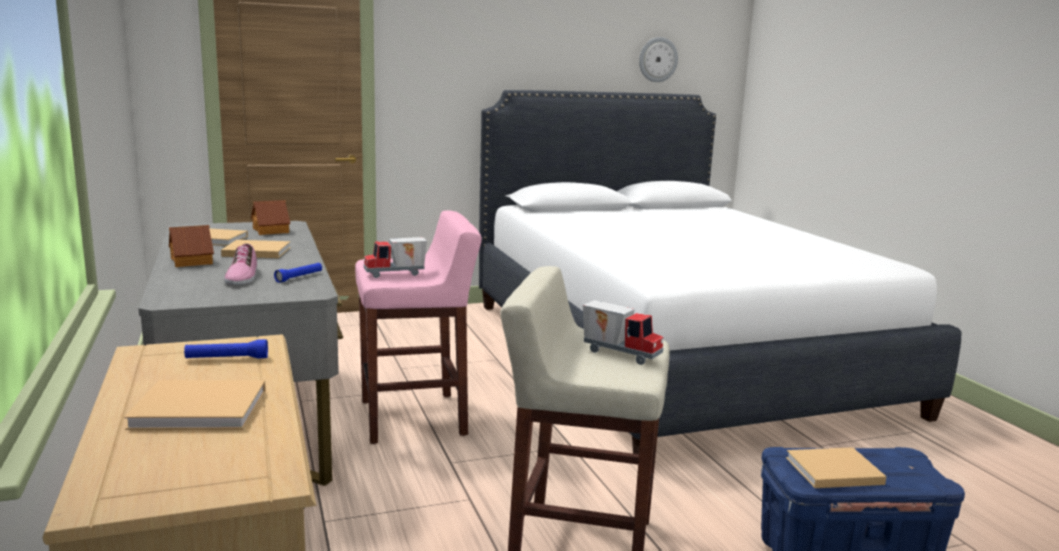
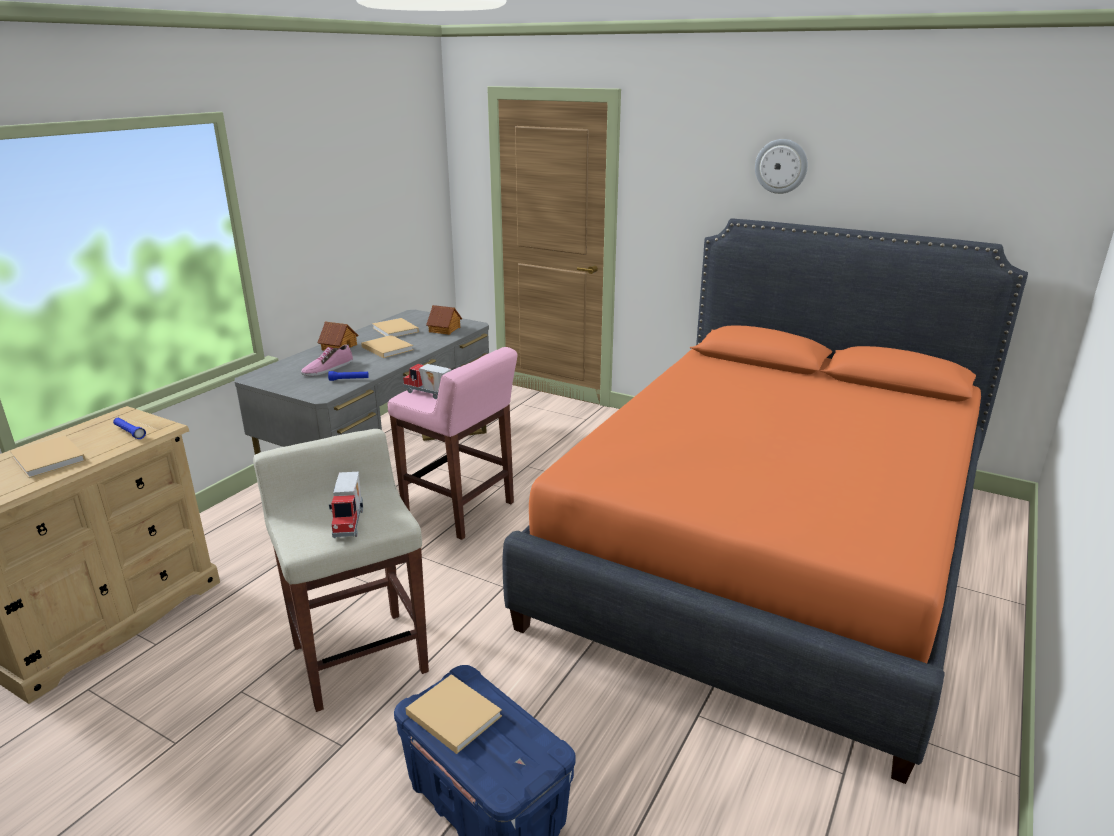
camera: 50 degrees right, 10 degrees up
(657, 59) = (953, 191): wall clock -> wall clock (781, 166)
(672, 354) = (768, 552): white bed -> orange bed

